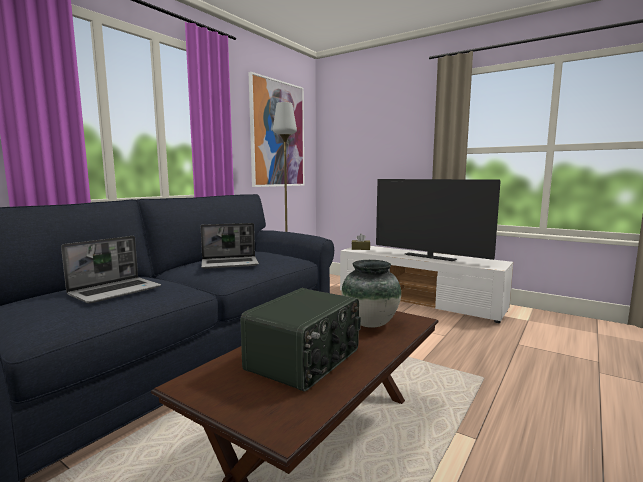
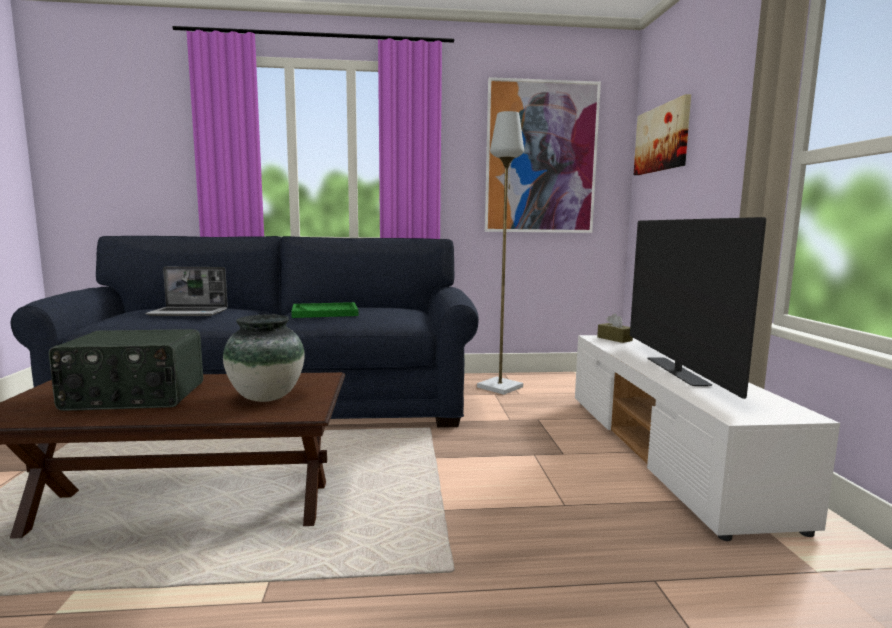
camera: 50 degrees right, 0 degrees up
(230, 263) = (325, 312): laptop -> green tray
(347, 129) = (662, 138): none -> picture

